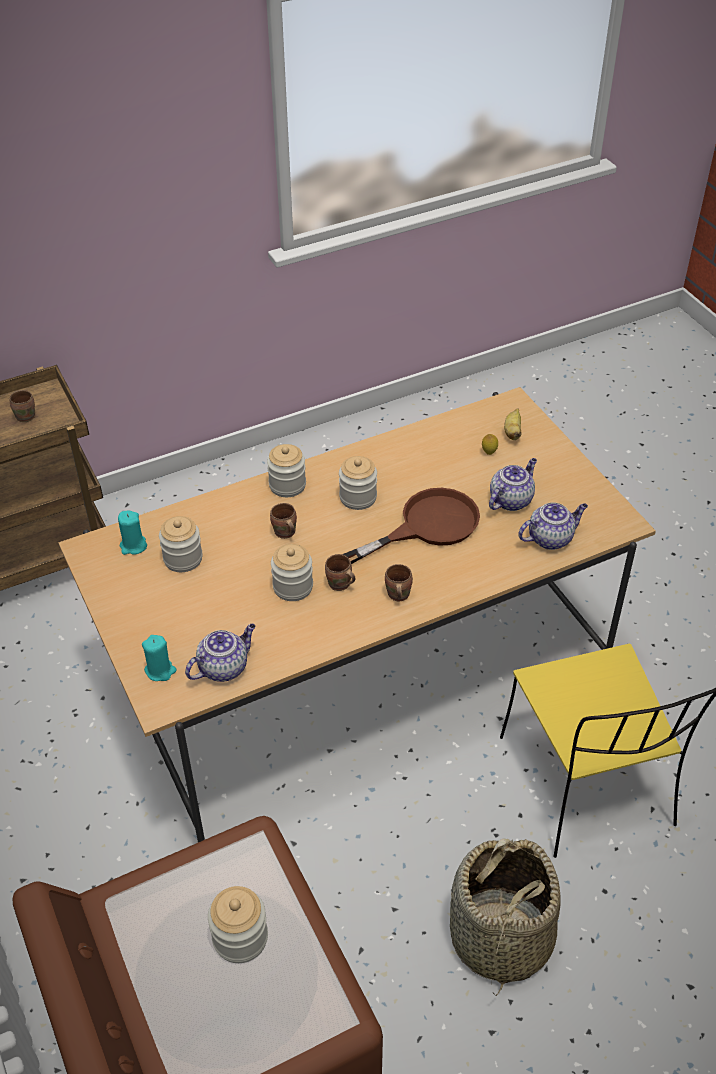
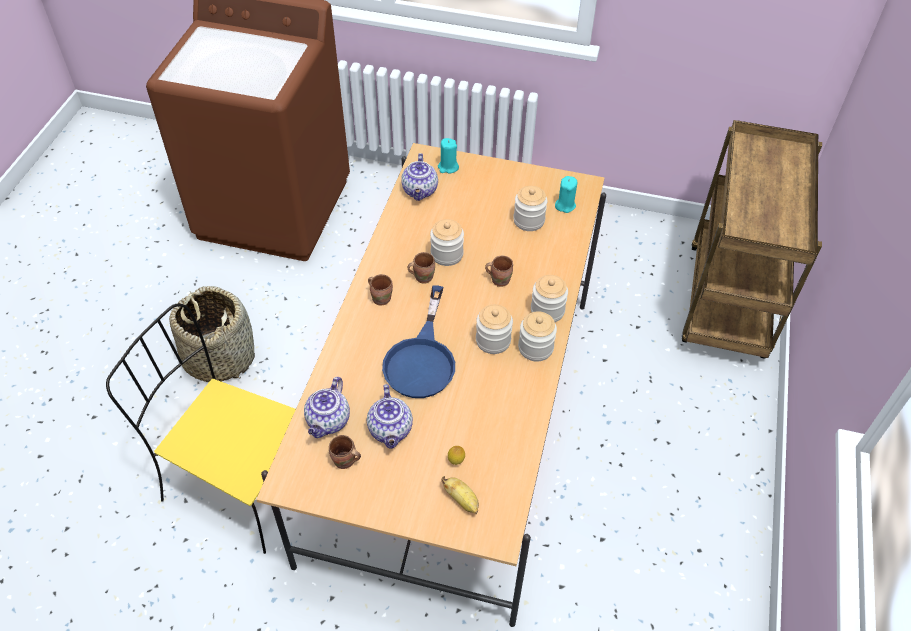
camera: 130 degrees right, 5 degrees up
(26, 416) = (769, 223): brown mug -> brown mug (345, 462)
(240, 938) = (237, 68): jar -> jar (535, 348)
(427, 526) = (422, 358): brown frying pan -> blue frying pan

